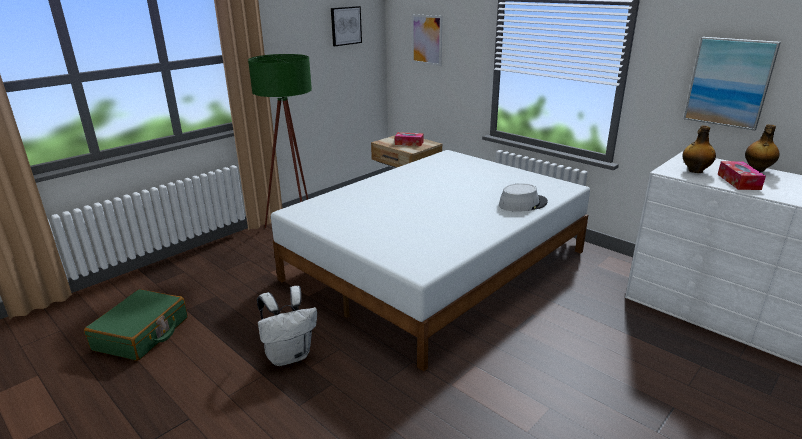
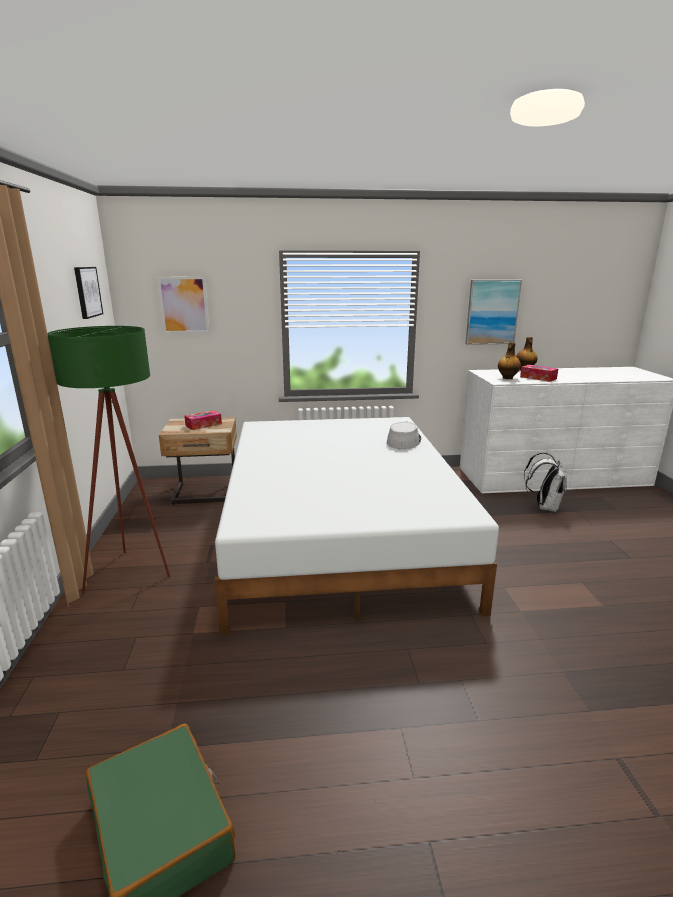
camera: 50 degrees left, 5 degrees down
(290, 355) = (383, 689): white backpack -> white backpack (544, 507)

